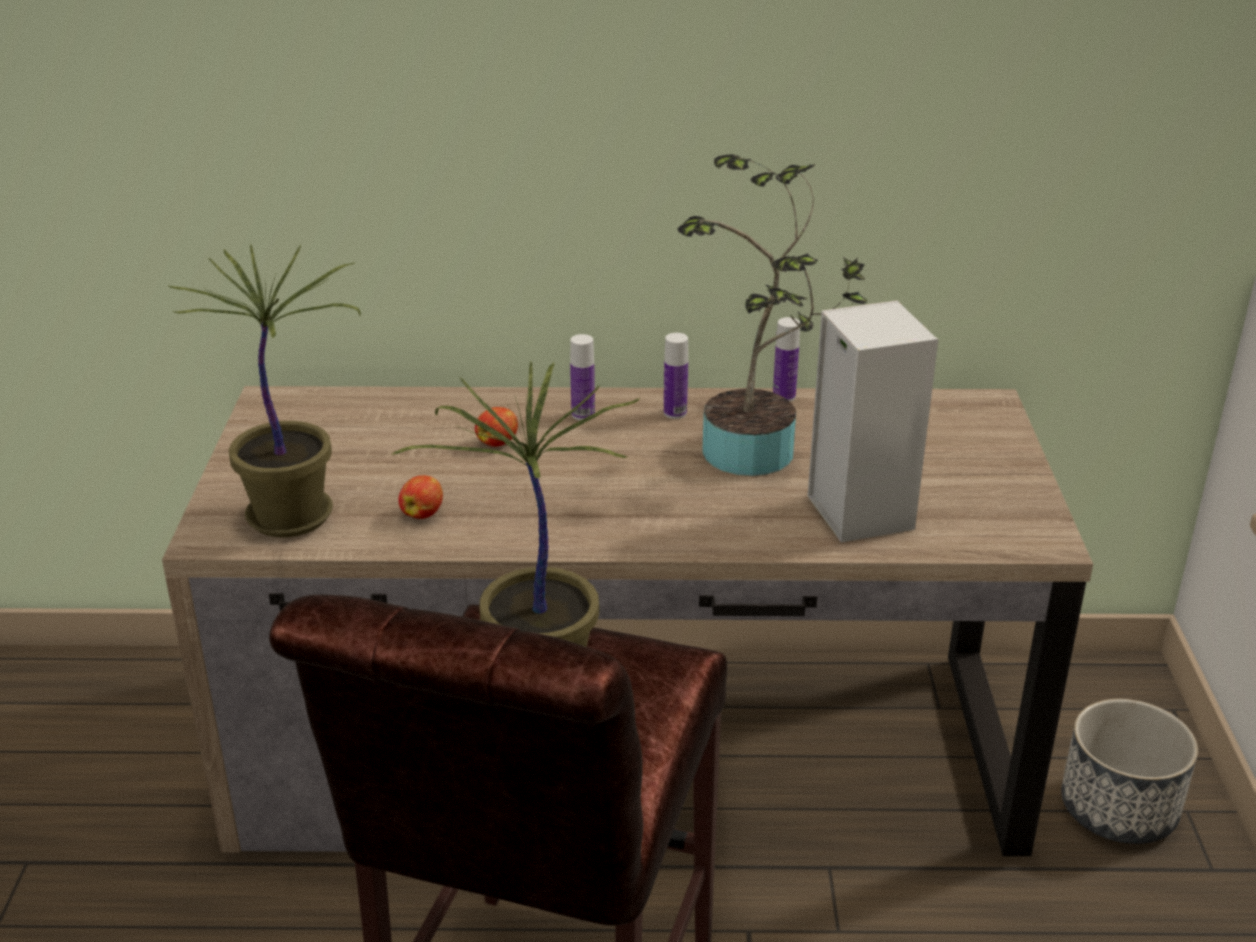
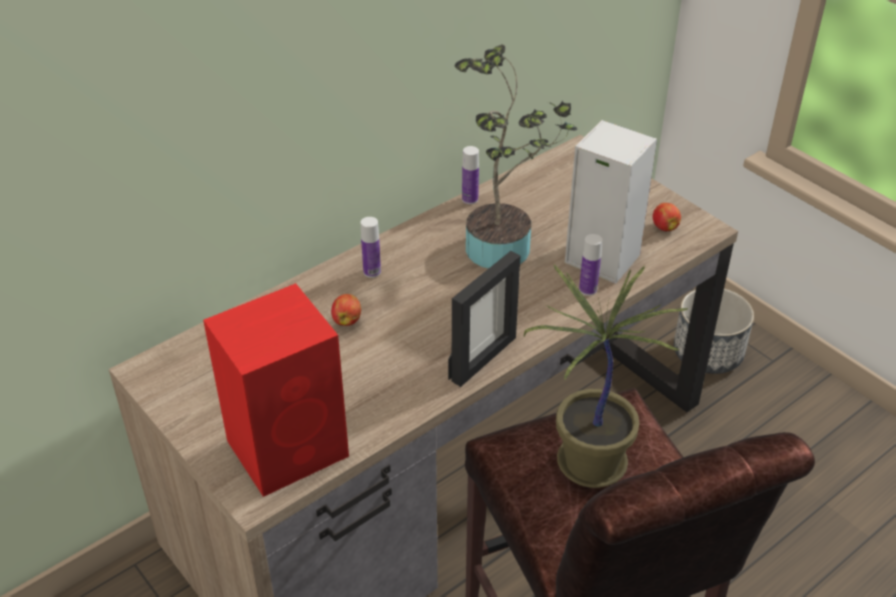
camera: 40 degrees left, 10 degrees up
(294, 516) = (290, 447): potted plant -> red speaker
(423, 513) = (369, 397): apple -> apple (664, 227)
(583, 537) = (482, 358): none -> picture frame
(675, 413) = (424, 242): bottle -> bottle (588, 289)

